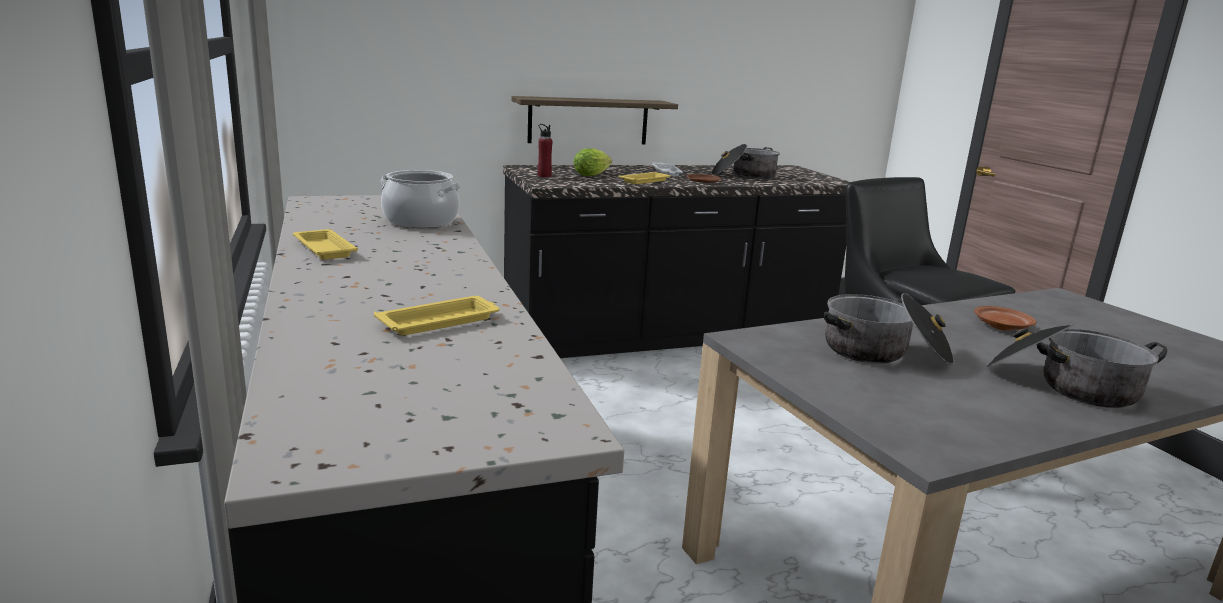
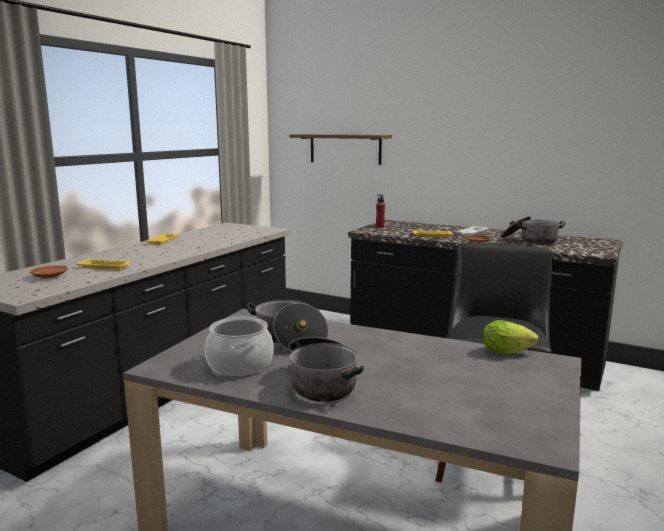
camera: 50 degrees right, 5 degrees down
(421, 221) = (232, 237): cooking pot -> cooking pot (240, 365)
(588, 121) = (441, 194): shelf -> shelf (345, 149)
(593, 175) = (412, 229): lettuce -> lettuce (509, 352)
(1001, 326) = (413, 354): brown plate -> brown plate (50, 277)

